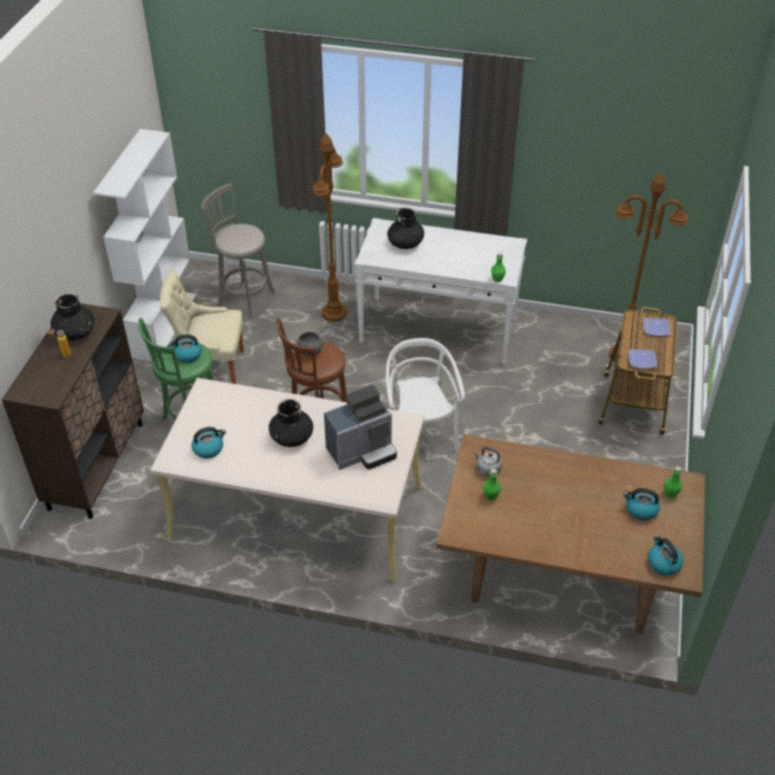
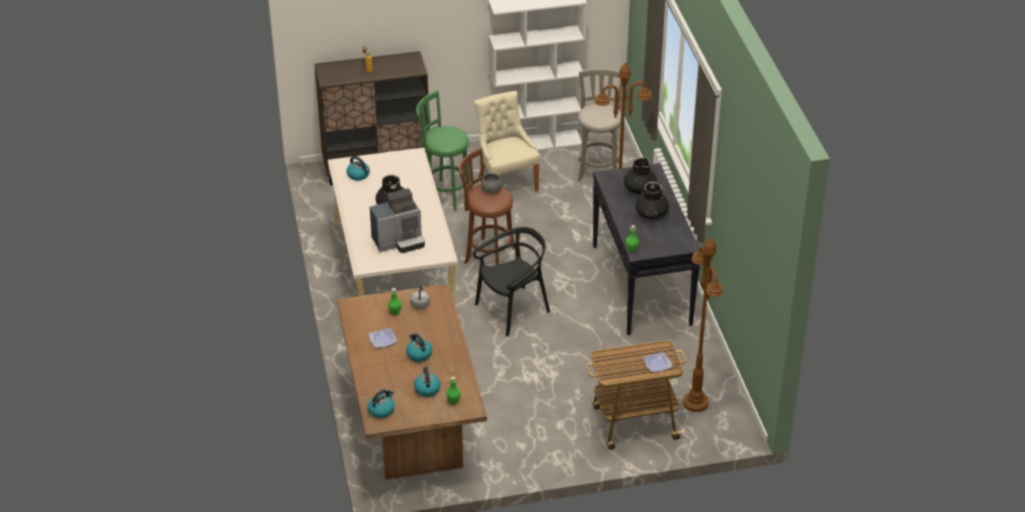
camera: 65 degrees right, 5 degrees down
(75, 332) = (391, 65): black vase -> black vase (651, 214)
(187, 355) = (448, 138): kettle -> kettle (418, 354)
(362, 451) = (399, 241): coffee machine -> coffee machine turned 60 degrees counterclockwise
(420, 434) = (512, 310): white chair -> black chair
(439, 331) = (642, 285): white console table -> black console table
(641, 361) = (607, 363): plate -> plate (382, 339)

